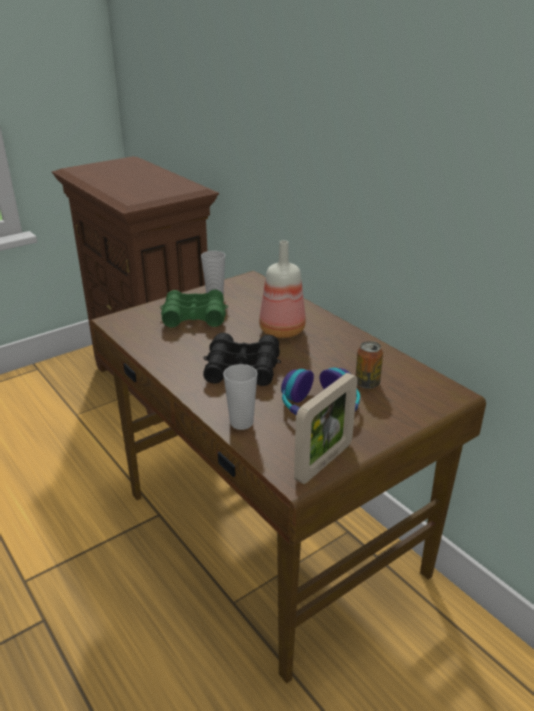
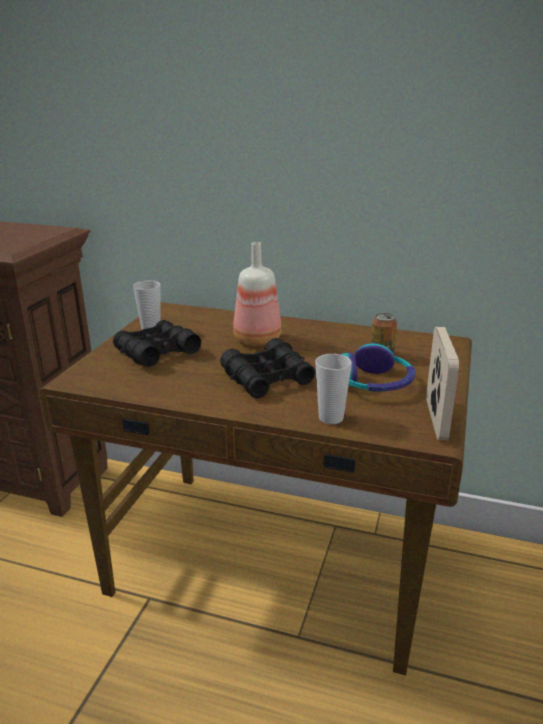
camera: 35 degrees left, 5 degrees down
(194, 316) = (157, 352): green binoculars -> black binoculars

